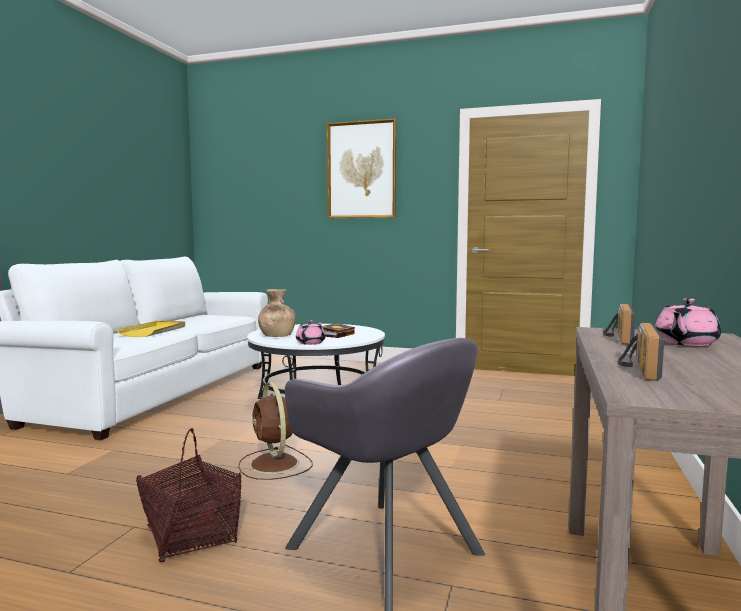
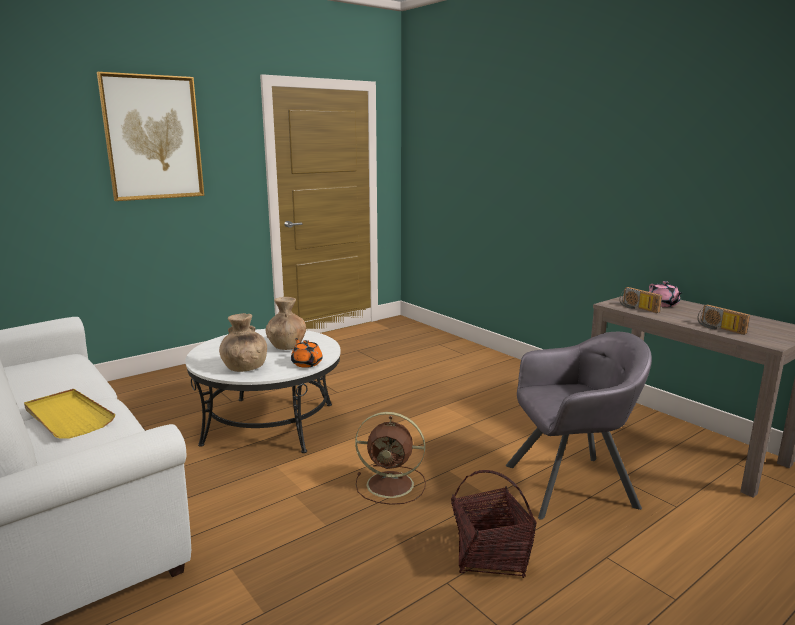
camera: 55 degrees left, 10 degrees up
(311, 343) = (306, 363): pink teapot -> orange teapot
(337, 334) = (287, 346): book -> brown vase

